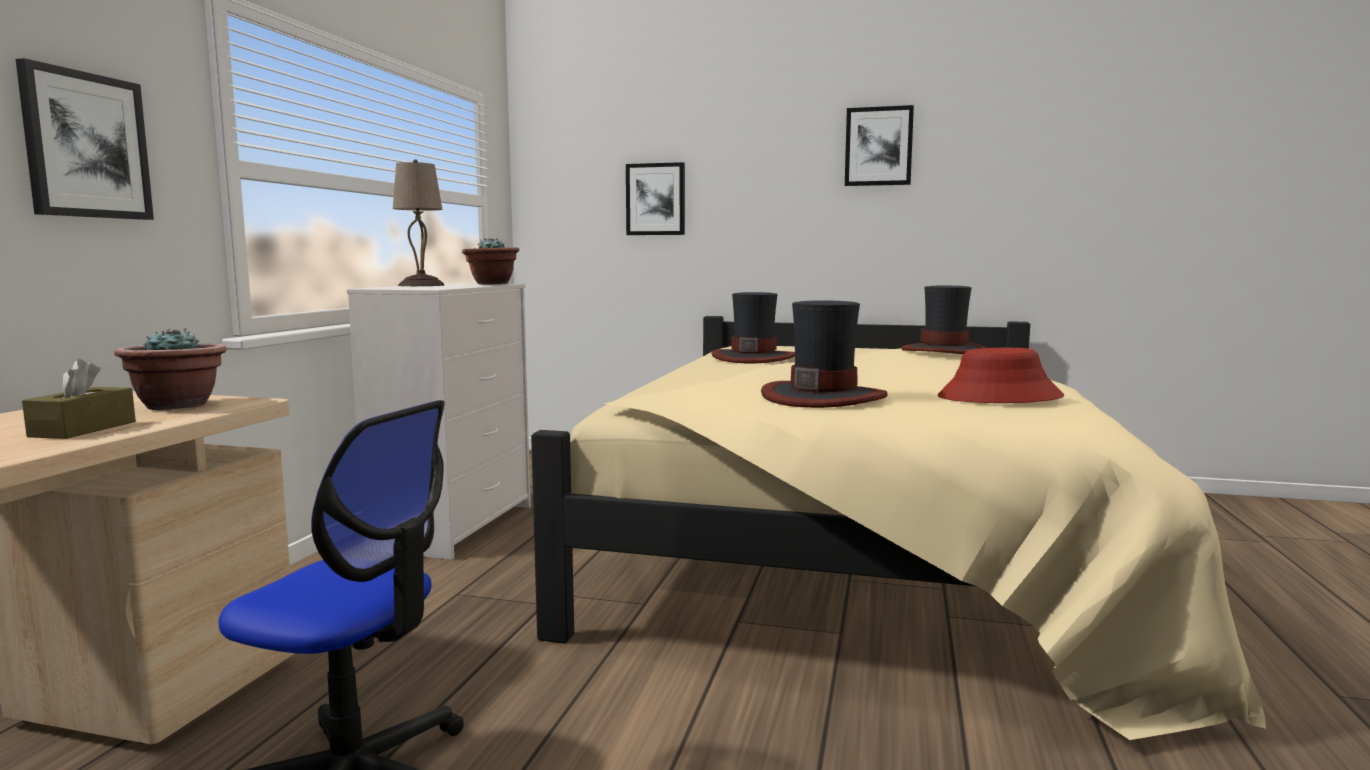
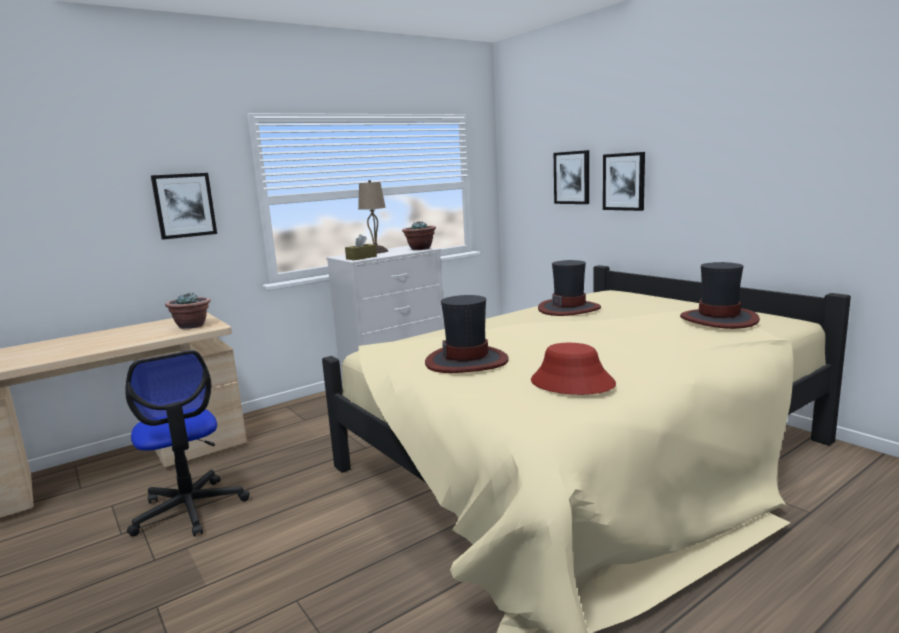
camera: 40 degrees right, 5 degrees up
(83, 429) = (139, 337): brown tissue box -> brown tissue box (361, 258)
(878, 146) = (724, 130): picture -> picture (624, 181)

